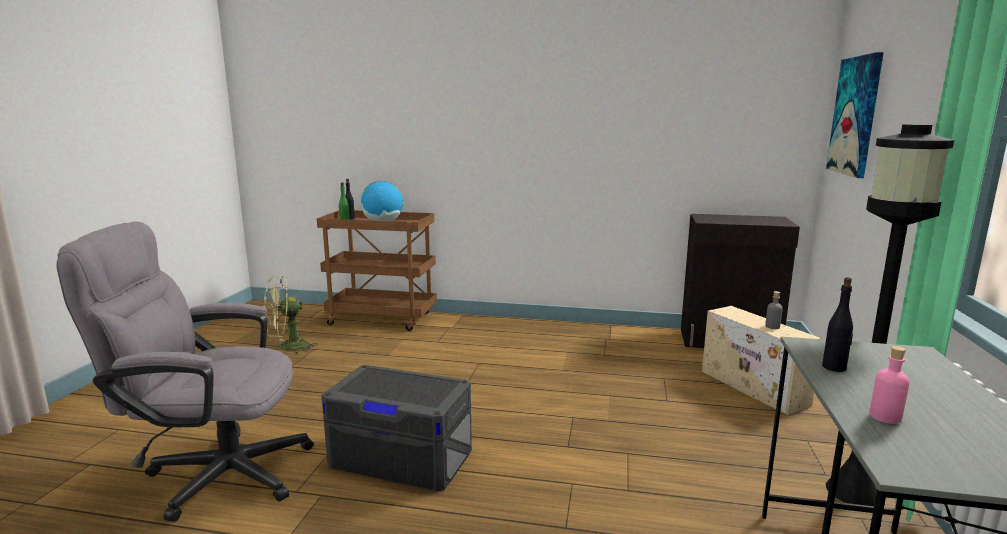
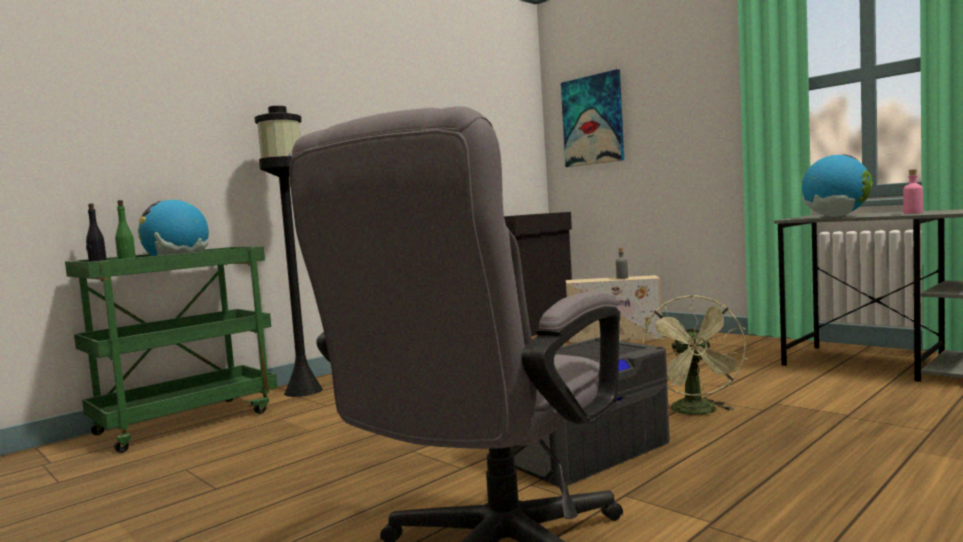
camera: 55 degrees left, 10 degrees down
(287, 347) = (134, 486): green fan -> green fan (697, 412)
(383, 319) = (187, 421): brown cart -> green cart
(834, 367) = (836, 216): black bottle -> globe
(853, 491) = (768, 345): black floor lamp -> black floor lamp (304, 391)

